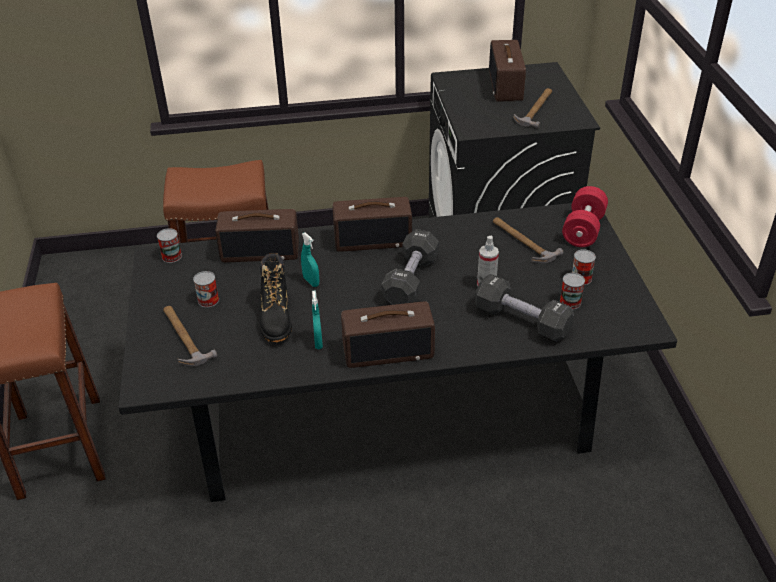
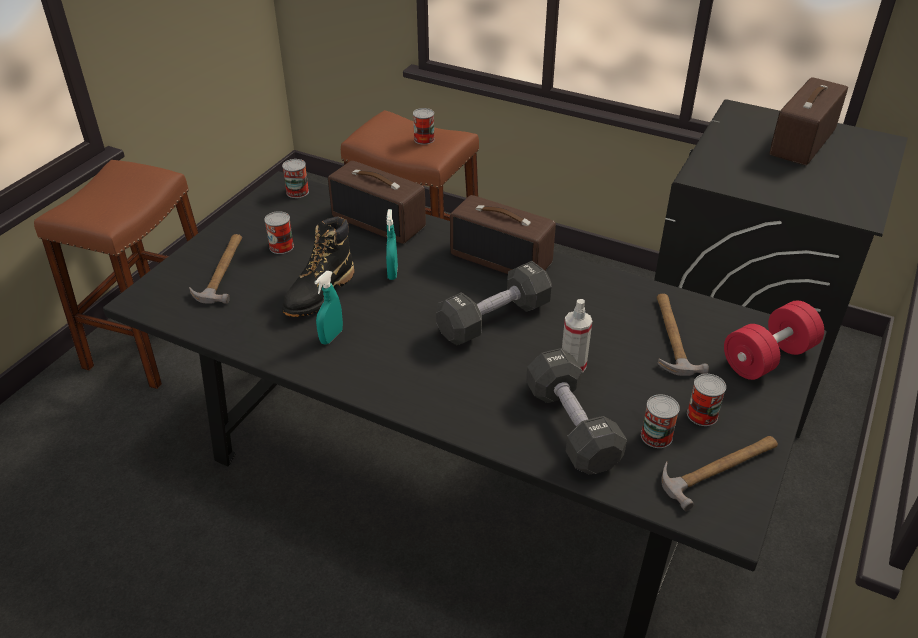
camera: 35 degrees right, 0 degrees up
(226, 178) = (424, 139): none -> can
(388, 350) = (389, 382): radio -> none
(536, 109) = (814, 181): hammer -> hammer (720, 468)

